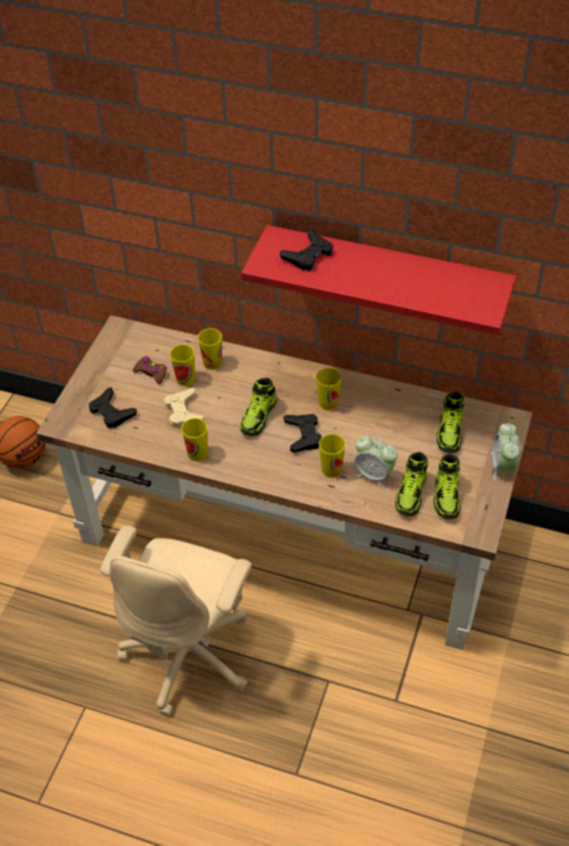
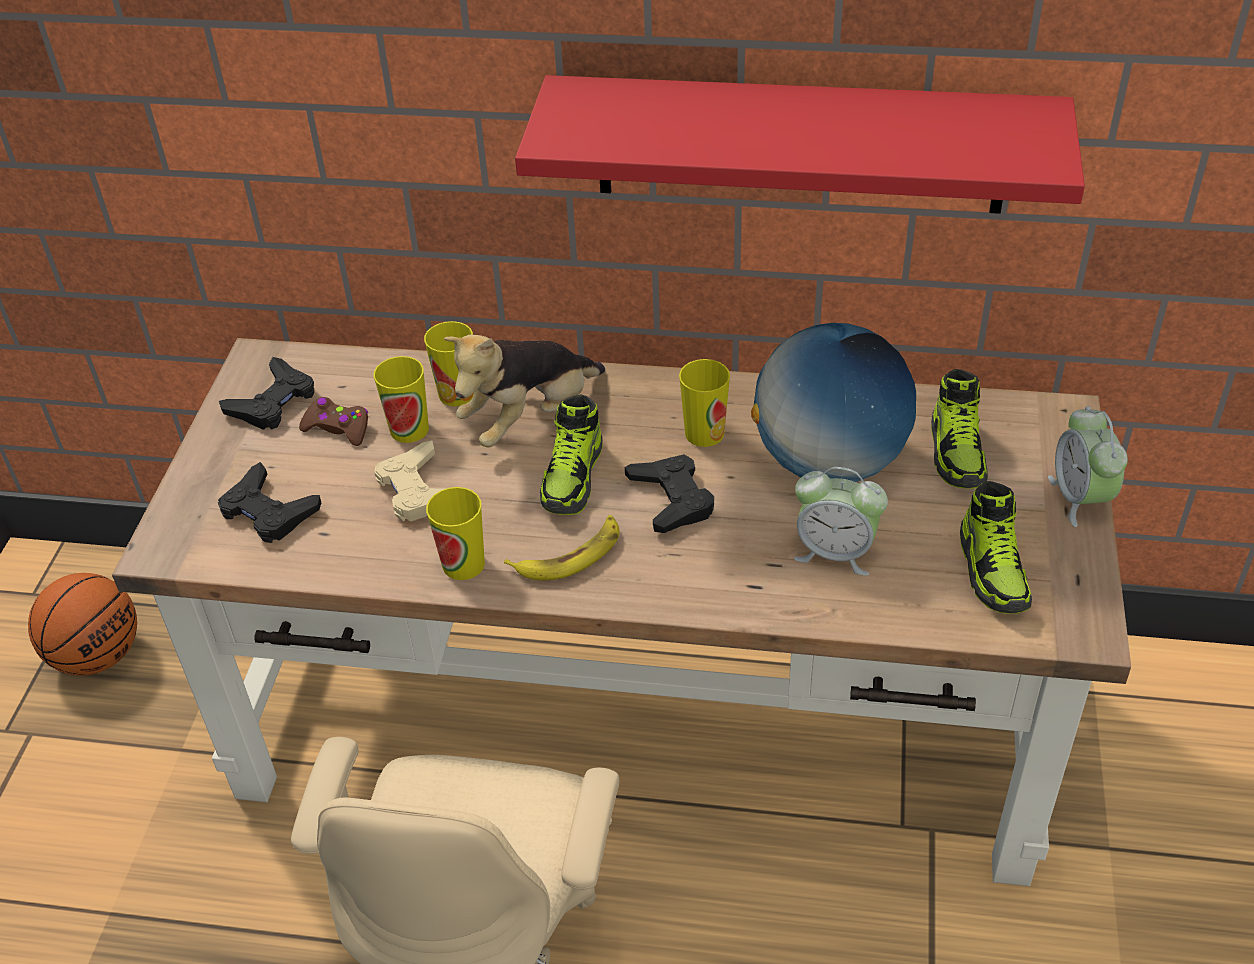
camera: 10 degrees left, 5 degrees down
(245, 381) = (529, 418): none -> plush toy
(248, 456) = (570, 555): none -> banana
(308, 255) = (646, 113): black game controller -> black game controller (273, 402)
(331, 469) = (746, 554): cup -> none
(385, 428) = (829, 462): none -> globe
(411, 493) = (921, 576): shoe -> none

